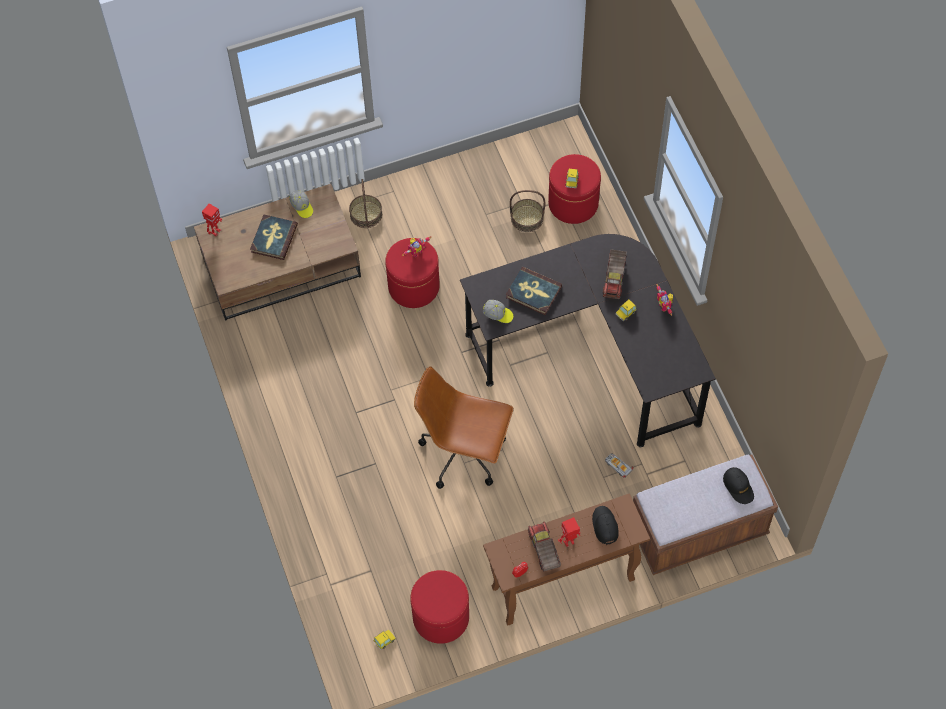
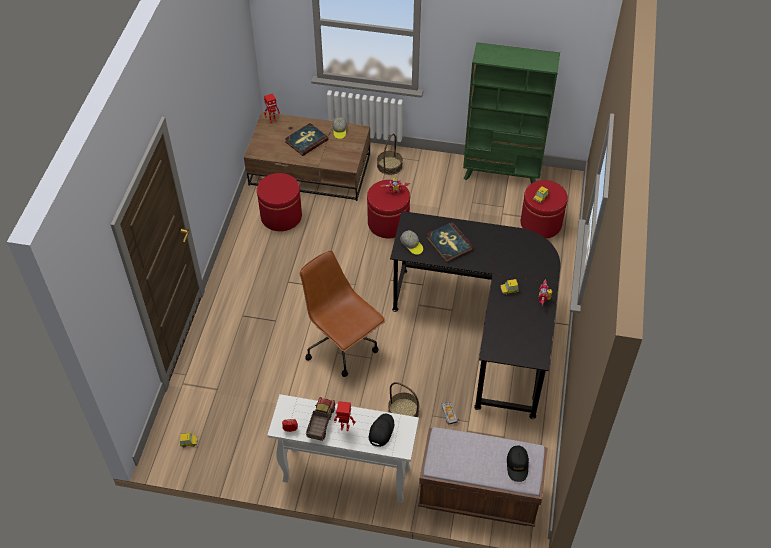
camera: 30 degrees right, 10 degrees down
(441, 617) = (240, 448): red ottoman -> red ottoman (281, 216)
(494, 163) = (502, 174): none -> green bookcase
(527, 218) = (500, 218): basket -> basket (403, 411)
(562, 584) = (345, 475): brown console table -> white console table
(614, 279) = (517, 264): toy truck -> none

